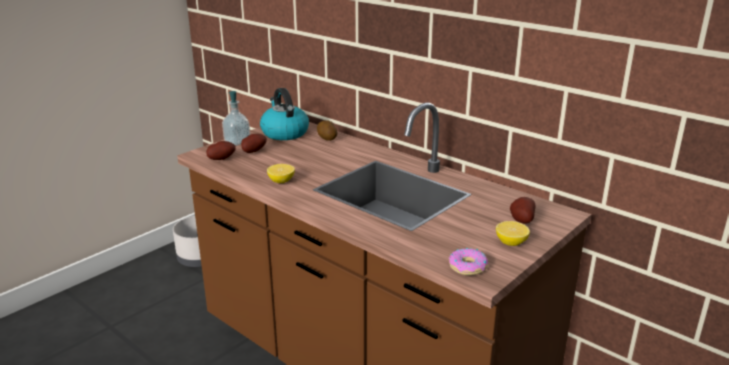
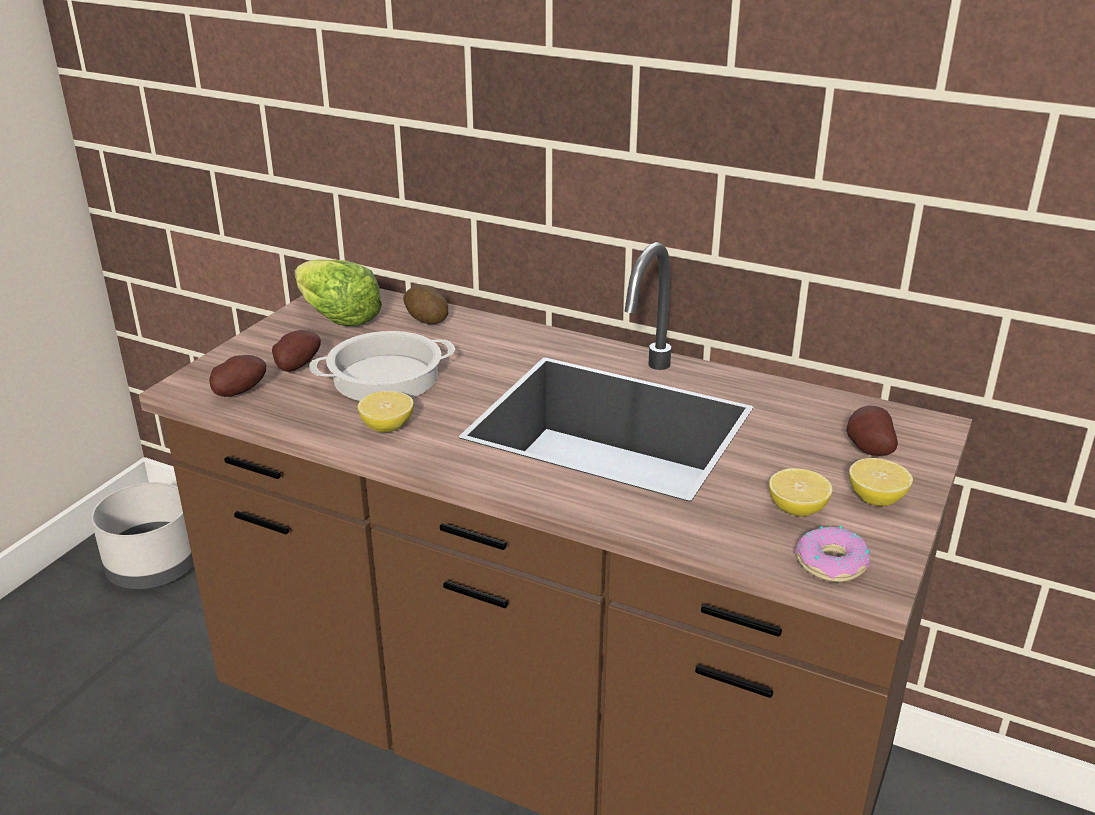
camera: 15 degrees left, 5 degrees up
(237, 142) = (251, 348): soap dispenser -> none
(284, 133) = (336, 317): kettle -> lettuce
(293, 160) = (386, 377): none -> cooking pot
(464, 241) = (797, 509): none -> lemon

